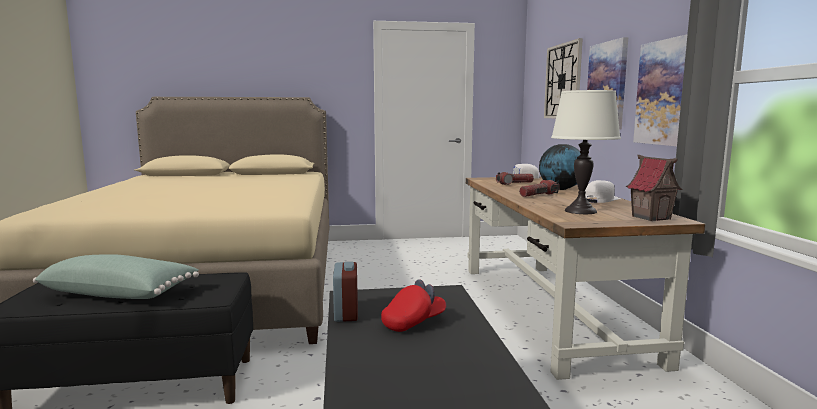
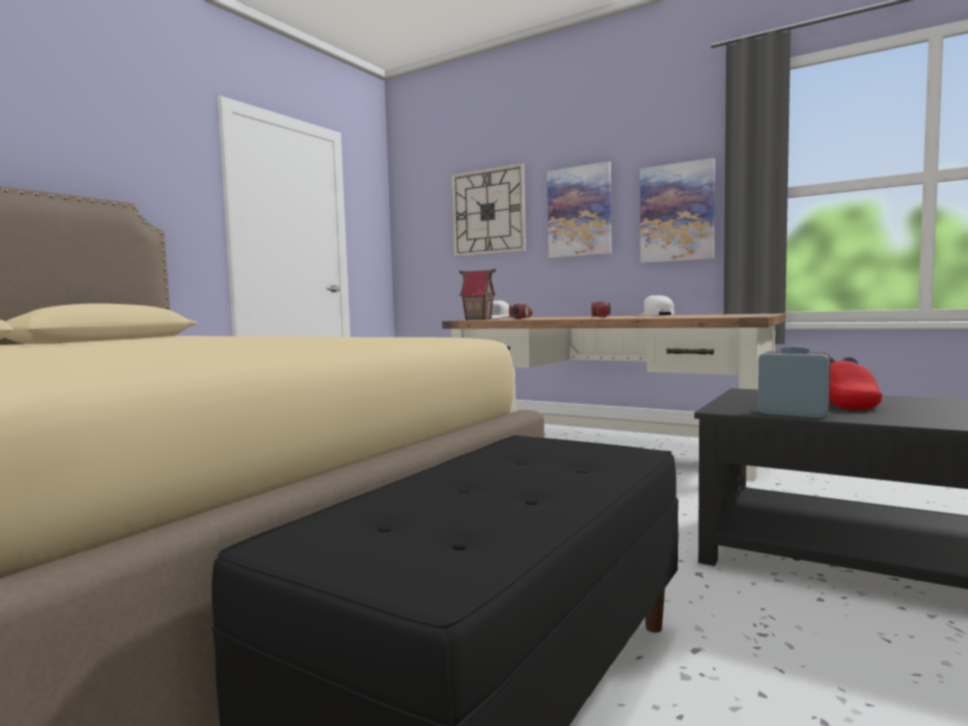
camera: 50 degrees left, 5 degrees down
(120, 293) = (498, 493): green pillow -> none
(560, 189) = (581, 316): globe -> none
(580, 211) = (700, 316): white table lamp -> none
(651, 217) = (751, 314): toy house -> toy house (478, 319)

